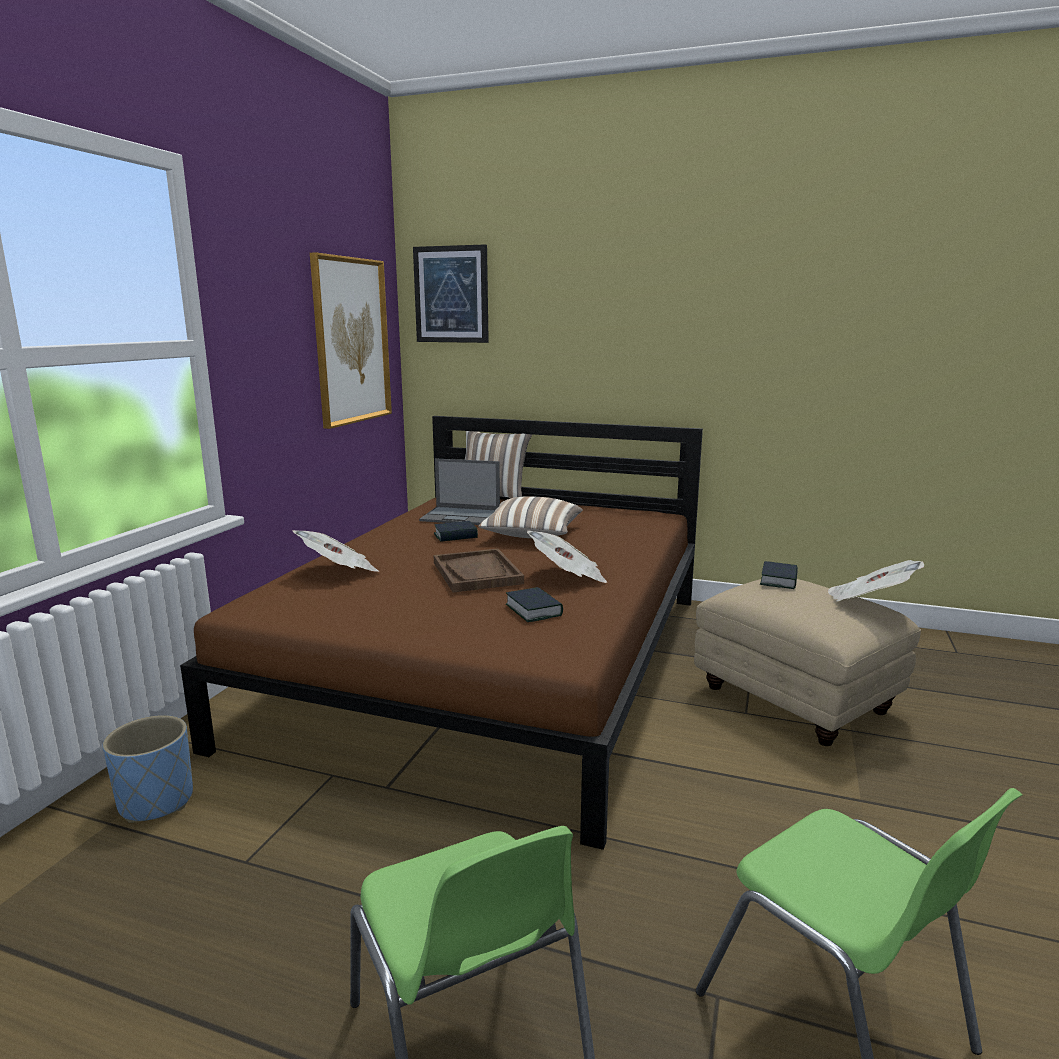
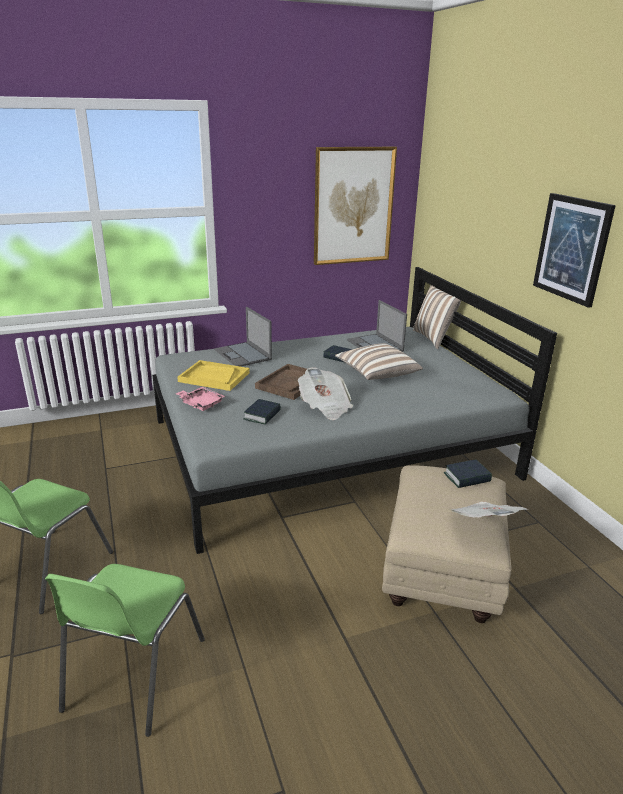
camera: 50 degrees right, 10 degrees up
(156, 801) = (121, 430): blue planter -> none
(339, 571) = (243, 355): newspaper -> laptop
(367, 604) = (214, 377): none -> yellow tray
(435, 632) = (201, 403): none -> pink tray
(451, 294) = (442, 175): picture -> picture (572, 248)
(495, 662) = (328, 447): brown bed -> grey bed

